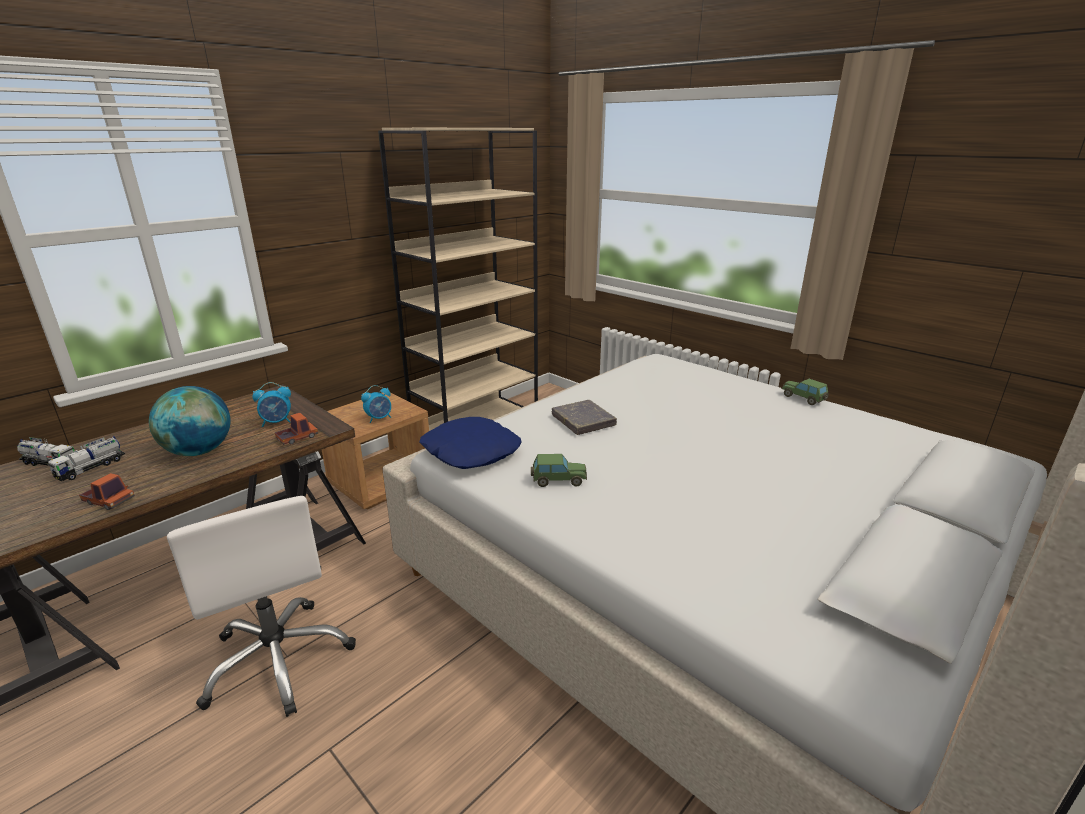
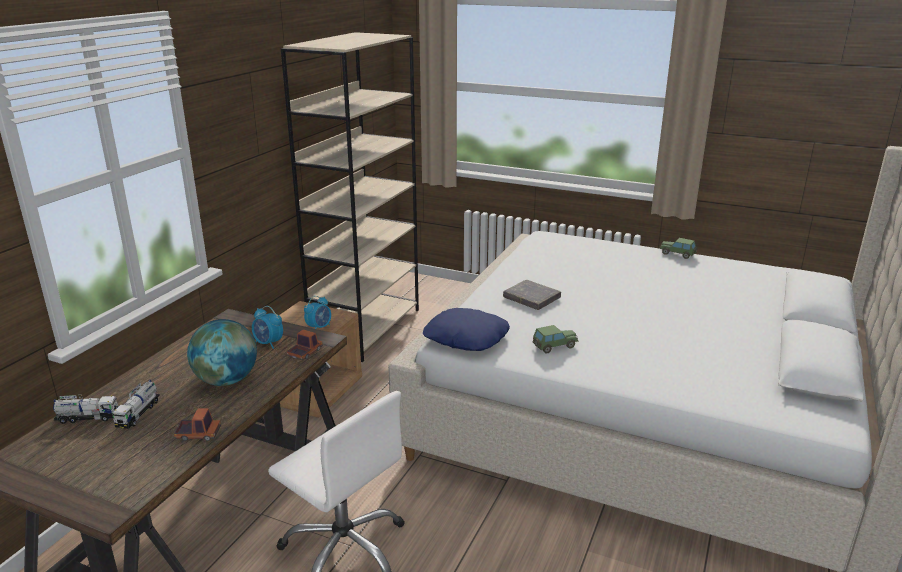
camera: 20 degrees left, 0 degrees up
(277, 422) = (268, 343): alarm clock -> alarm clock turned 75 degrees clockwise

